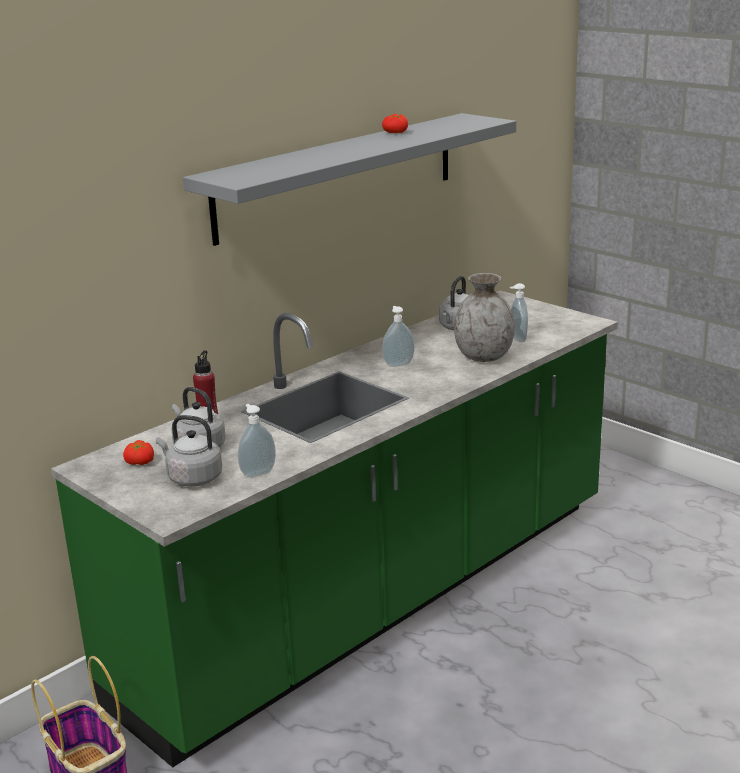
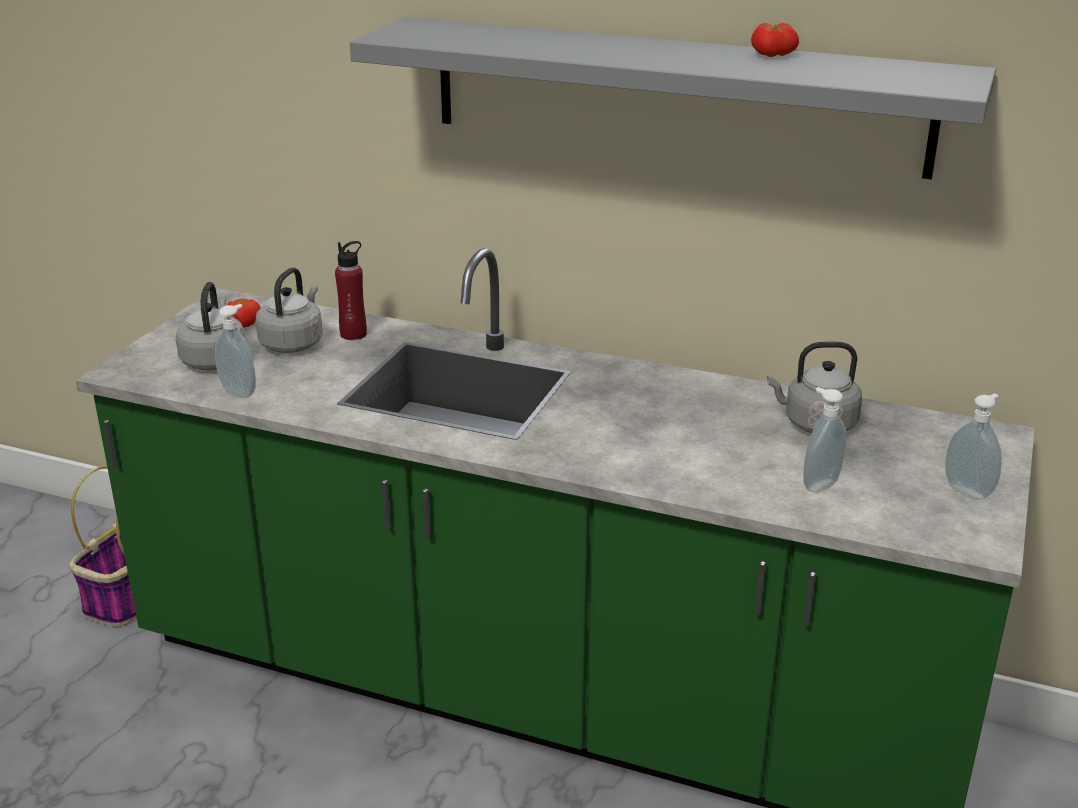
camera: 65 degrees right, 5 degrees up
(398, 364) = (630, 406): soap dispenser -> soap dispenser (969, 490)
(484, 357) = (717, 468): grey vase -> none

